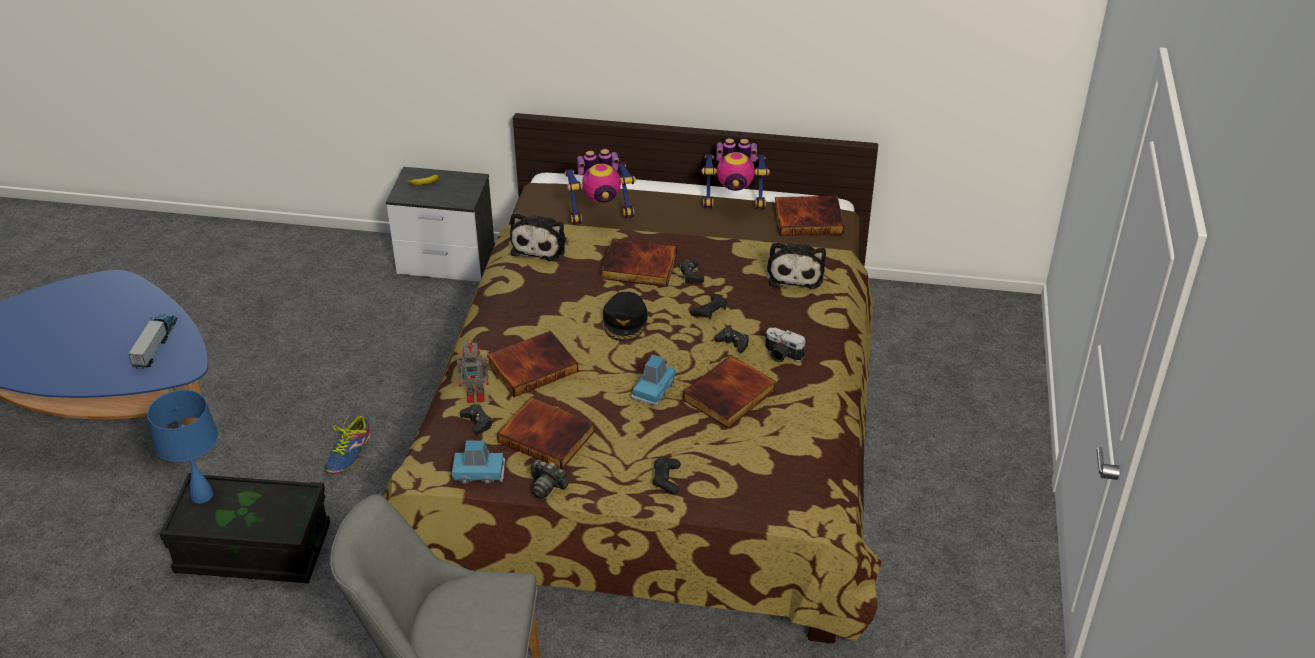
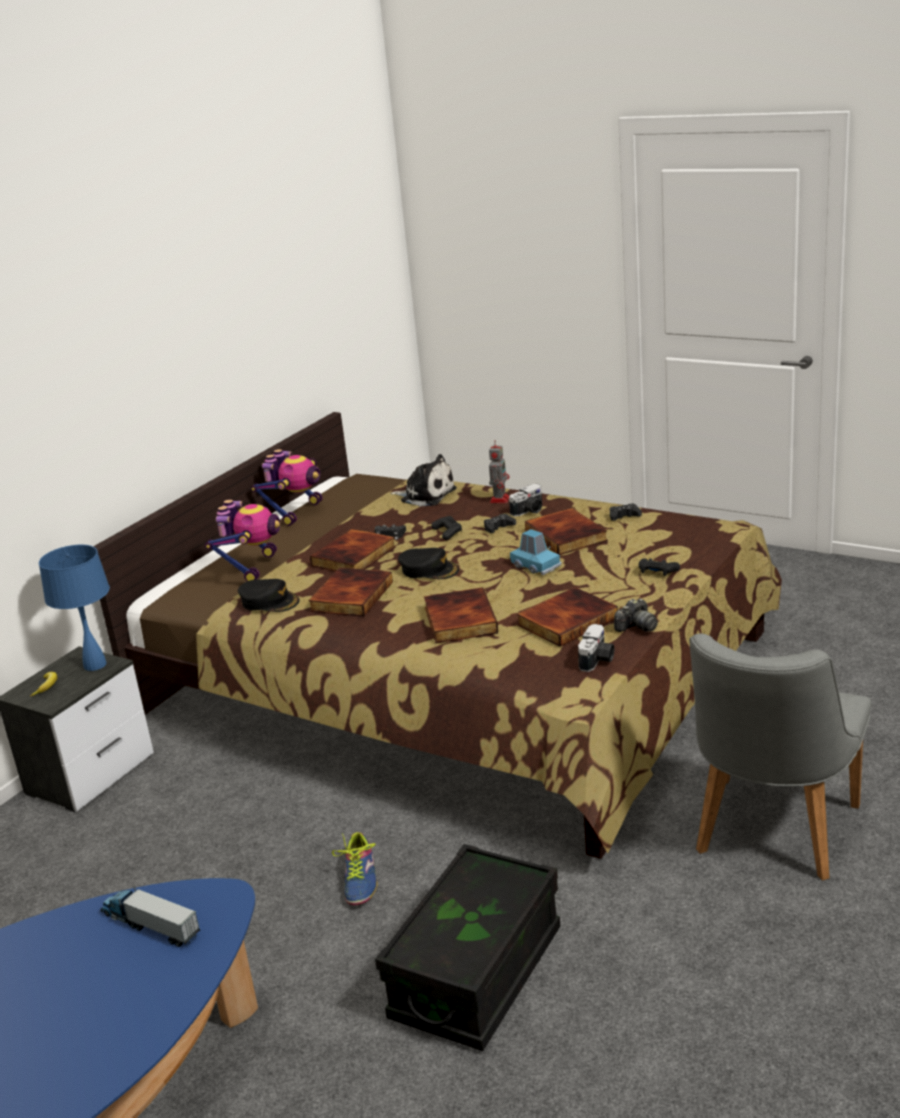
camera: 65 degrees left, 15 degrees down
(201, 495) = (423, 951): blue table lamp -> blue table lamp (95, 665)
(349, 453) = (360, 879): shoe -> shoe turned 45 degrees clockwise
(477, 395) = (479, 653): toy robot -> toy robot (500, 499)
(477, 422) = (521, 656): black game controller -> black game controller (624, 516)
(479, 473) = (598, 660): blue toy car -> camera
(541, 245) = (269, 601): plush toy -> black cap
(808, 218) = (352, 487): book -> book (350, 596)

